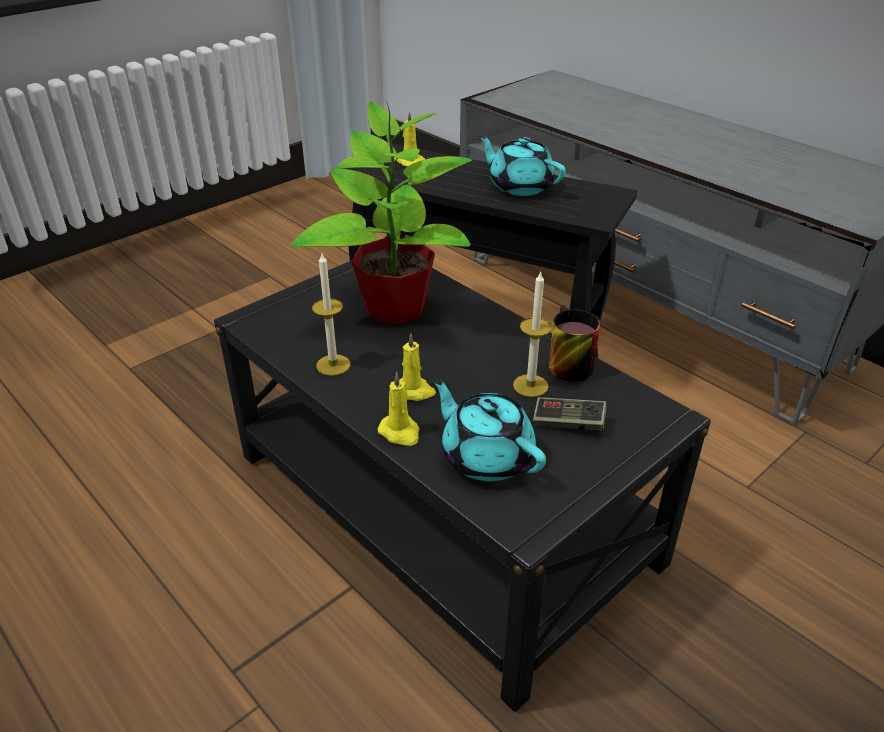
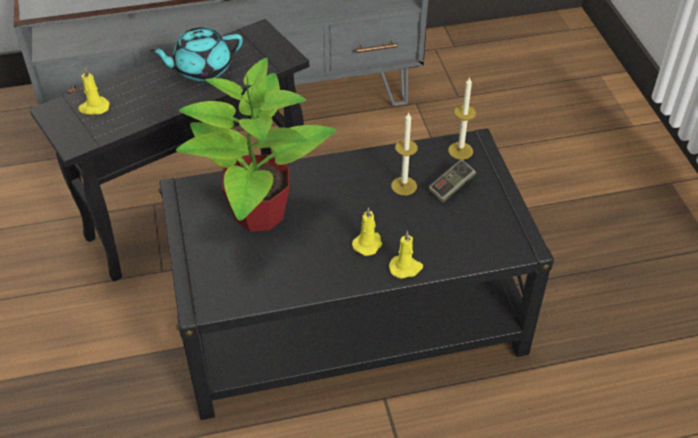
camera: 60 degrees left, 10 degrees up
(333, 365) = (304, 275): candle -> candle (460, 151)
(486, 456) = (455, 237): turquoise teapot -> none
(564, 363) = (392, 159): mug -> none

